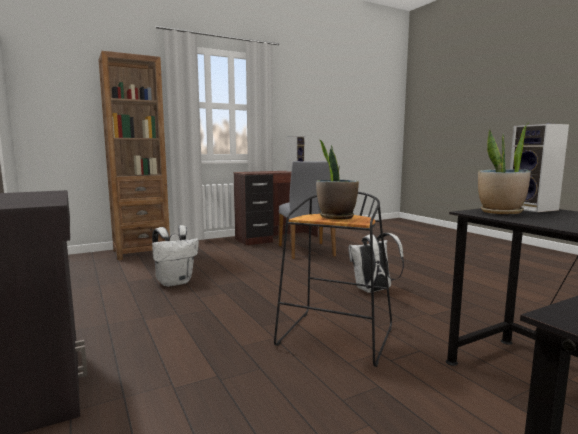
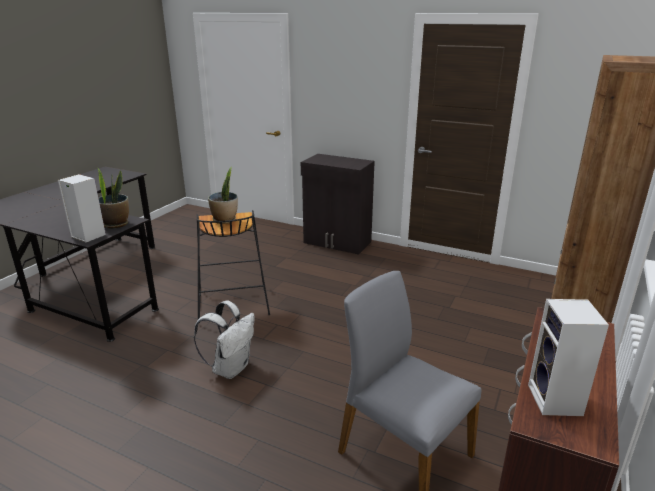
camera: 145 degrees right, 15 degrees up
(175, 282) = (420, 309): white backpack -> none

